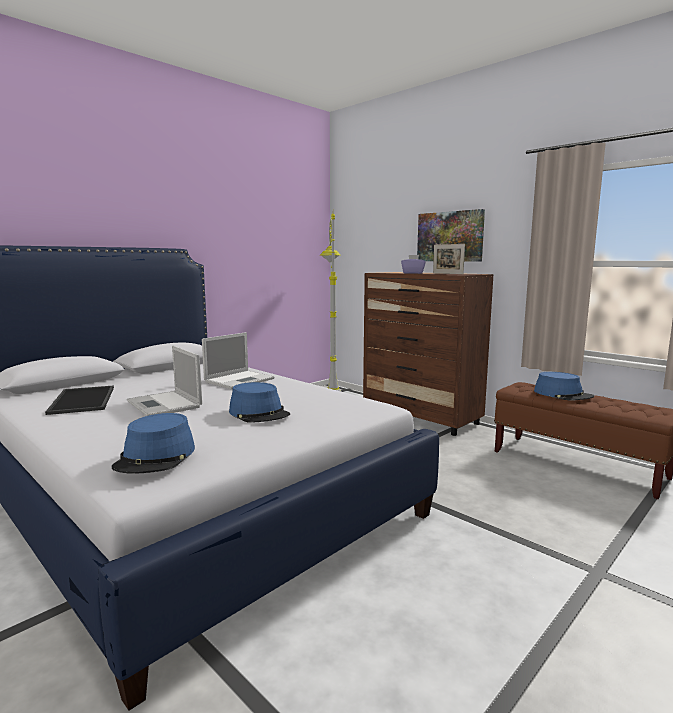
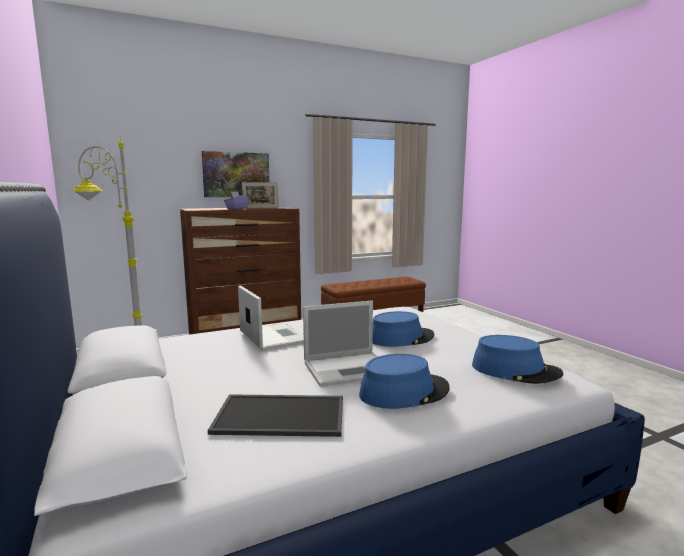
camera: 70 degrees left, 0 degrees up
(563, 394) = (364, 283): blue hat -> blue hat (404, 392)

